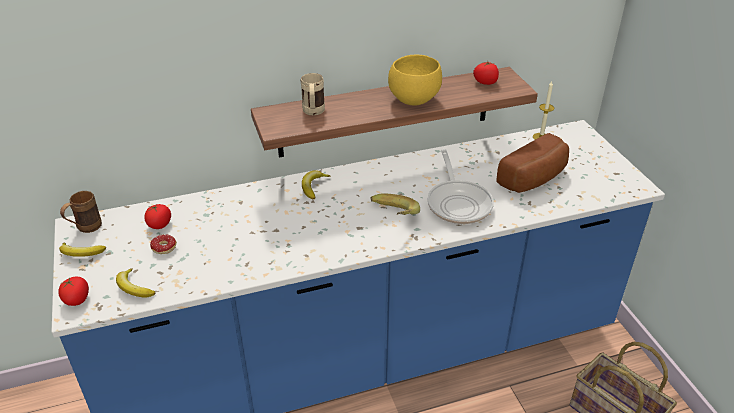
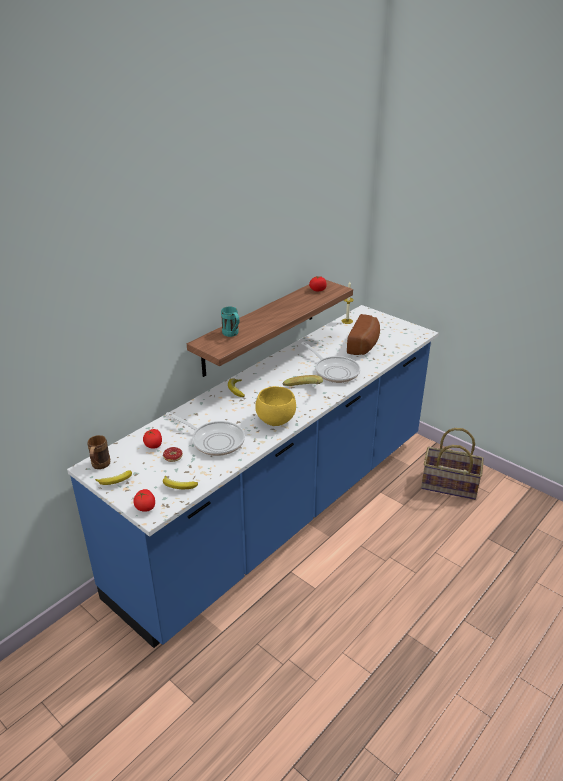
camera: 30 degrees left, 5 degrees down
(227, 244) = (214, 440): none -> frying pan
(313, 113) = (232, 334): beige mug -> turquoise mug
(412, 99) = (285, 310): yellow bowl -> yellow bowl (274, 420)

